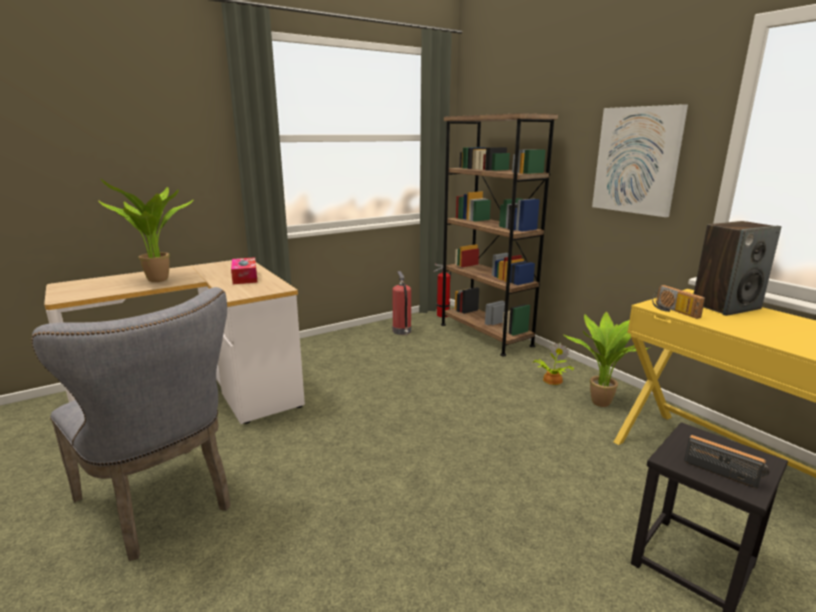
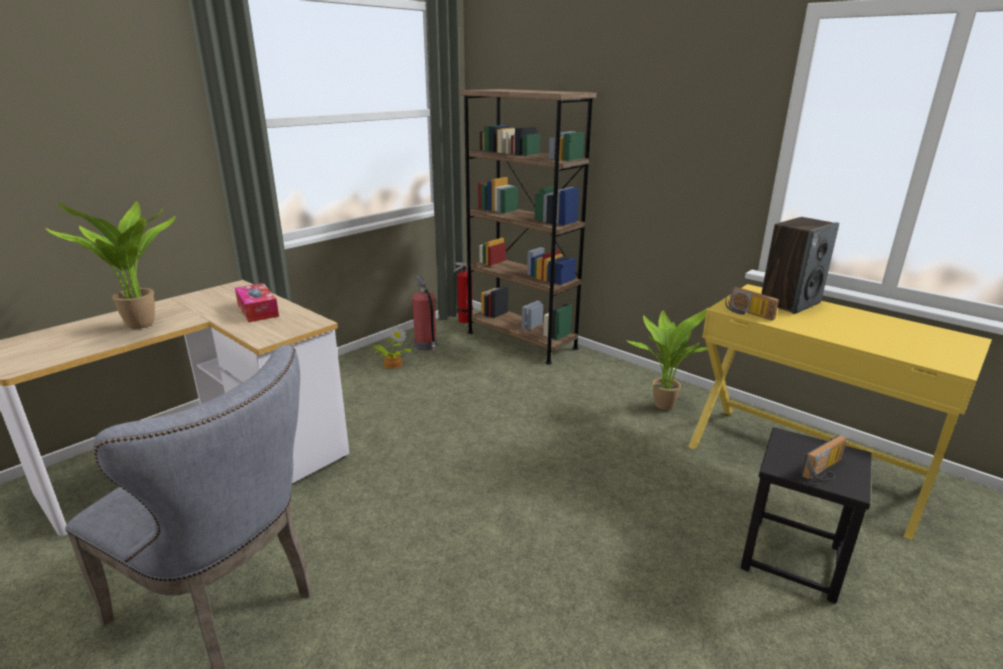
camera: 15 degrees left, 5 degrees up
(551, 380) = (608, 386): potted plant -> potted plant (391, 364)
(637, 160) = (687, 148): picture -> none
(724, 470) = (825, 471): radio -> radio turned 120 degrees clockwise

